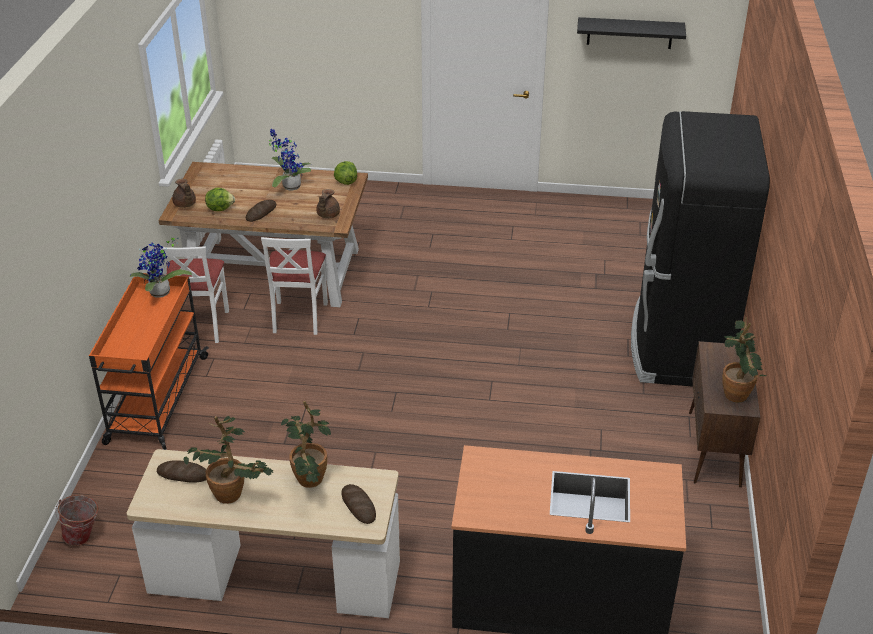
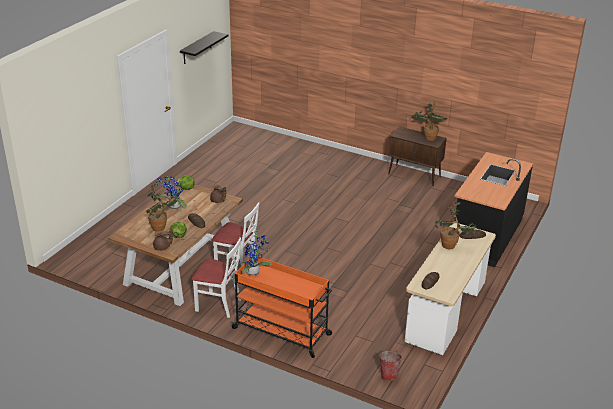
camera: 70 degrees left, 5 degrees down
(233, 497) = (453, 269): potted plant -> potted plant (161, 227)
(678, 346) = (340, 163): black fridge -> none

